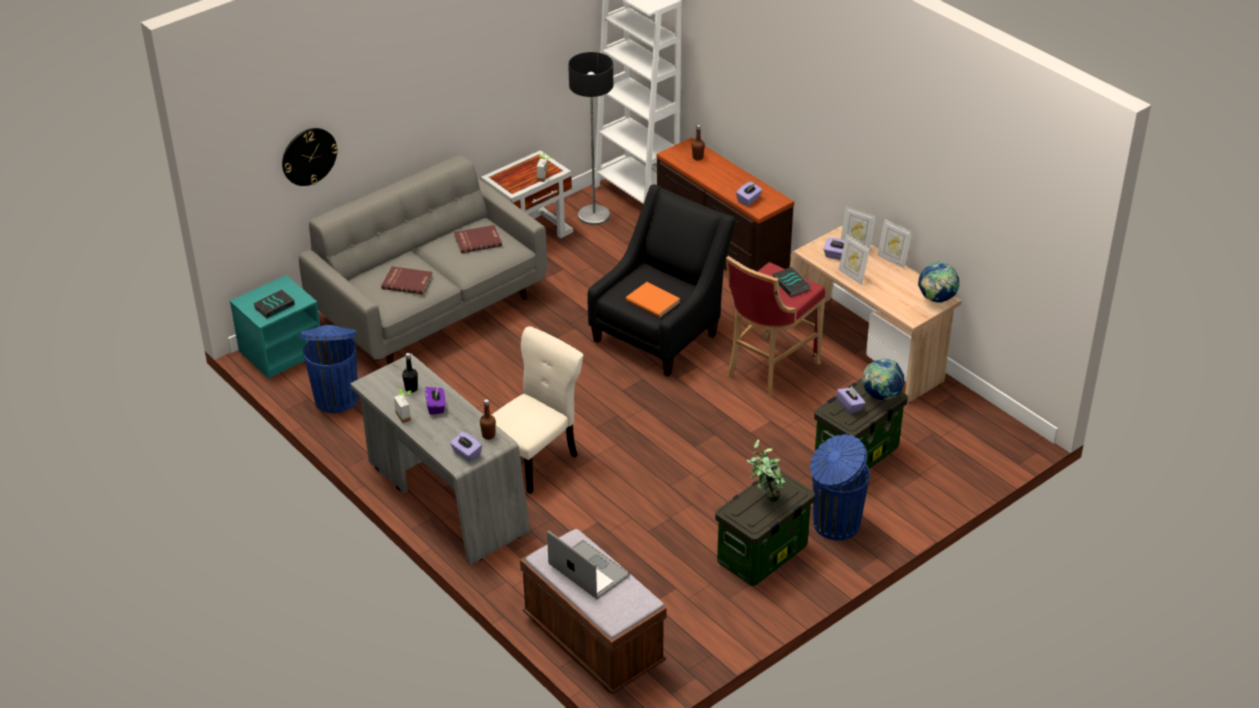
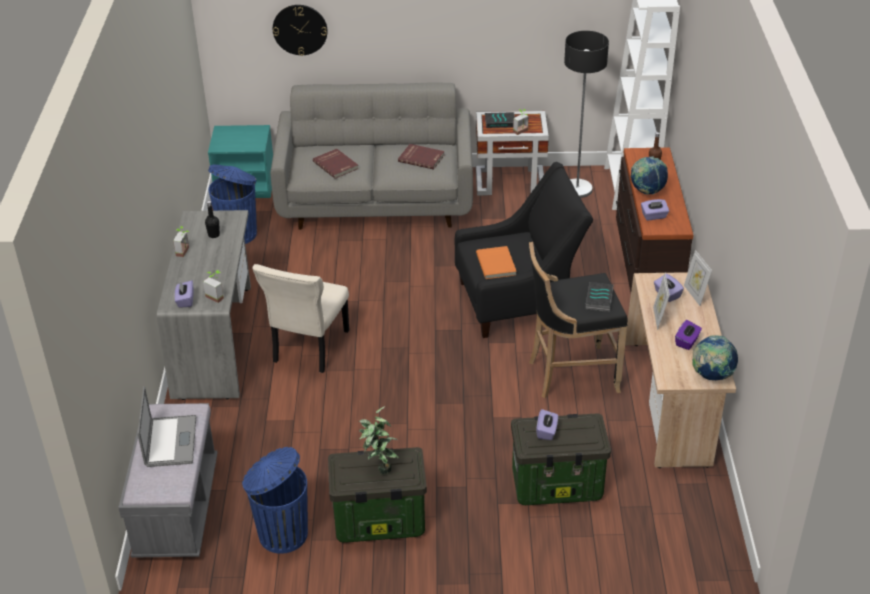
camera: 40 degrees right, 0 degrees up
(274, 306) = (235, 142): book -> book (500, 122)
(436, 406) = (212, 256): purple tissue box -> purple tissue box (687, 342)
(488, 435) = (217, 295): brown bottle -> potted plant
(535, 460) = (309, 348): beige chair -> beige chair turned 120 degrees clockwise
(593, 642) = (177, 509): brown bench -> grey bench
(768, 369) = (570, 374): red stool -> black stool
(834, 524) = (468, 533): blue trash can -> blue trash can (281, 533)
(881, 396) = (584, 438): globe -> globe (647, 191)
(892, 260) = (713, 322): picture frame -> none

